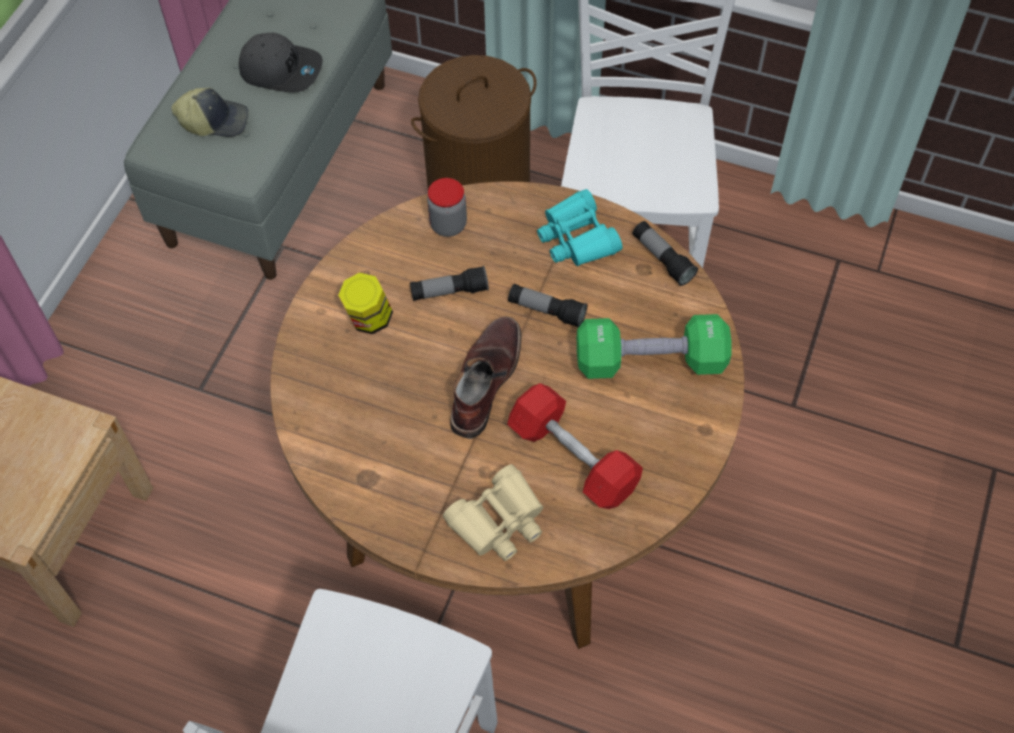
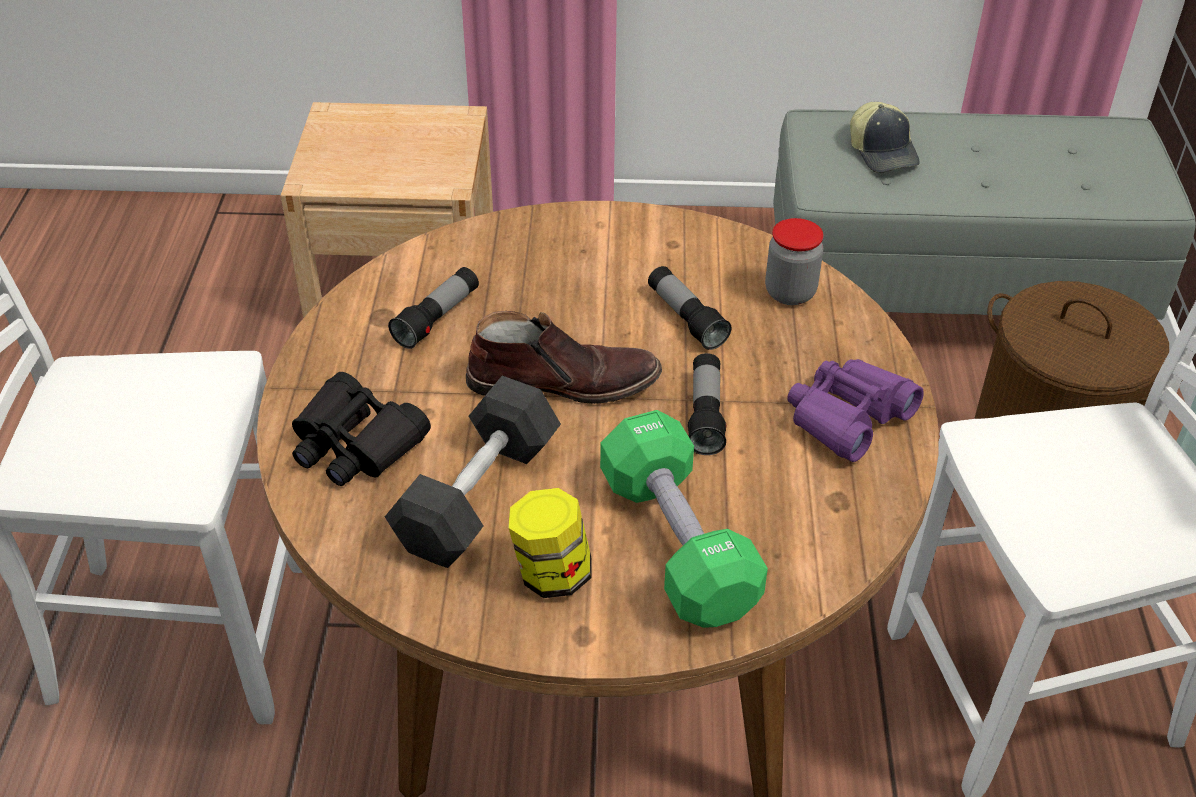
camera: 70 degrees right, 15 degrees down
(281, 69) = (995, 178): grey cap -> none
(369, 319) = (607, 263): jar -> jar (551, 574)
(498, 521) = (355, 444): beige binoculars -> black binoculars
(573, 458) = (477, 495): red dumbbell -> grey dumbbell
(577, 238) = (847, 417): turquoise binoculars -> purple binoculars
(662, 259) = (870, 518): flashlight -> flashlight (437, 318)

